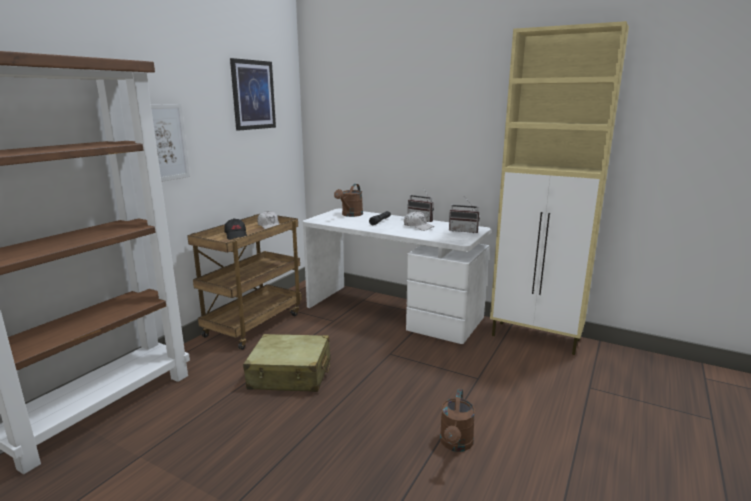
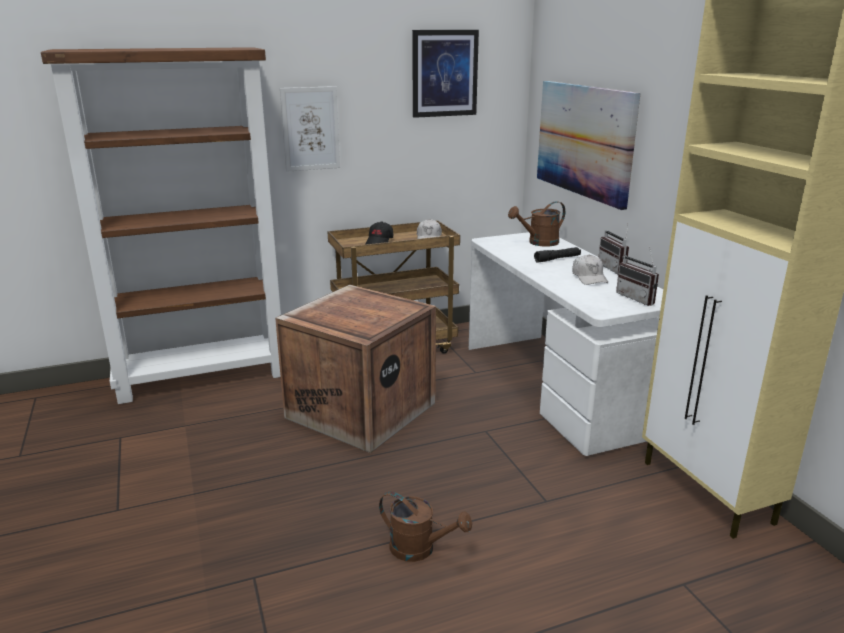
camera: 40 degrees right, 5 degrees up
(290, 374) = (363, 410): beige suitcase -> crate
(370, 138) = (584, 140): none -> picture
(456, 444) = (420, 549): brown watering can -> brown watering can turned 120 degrees counterclockwise

